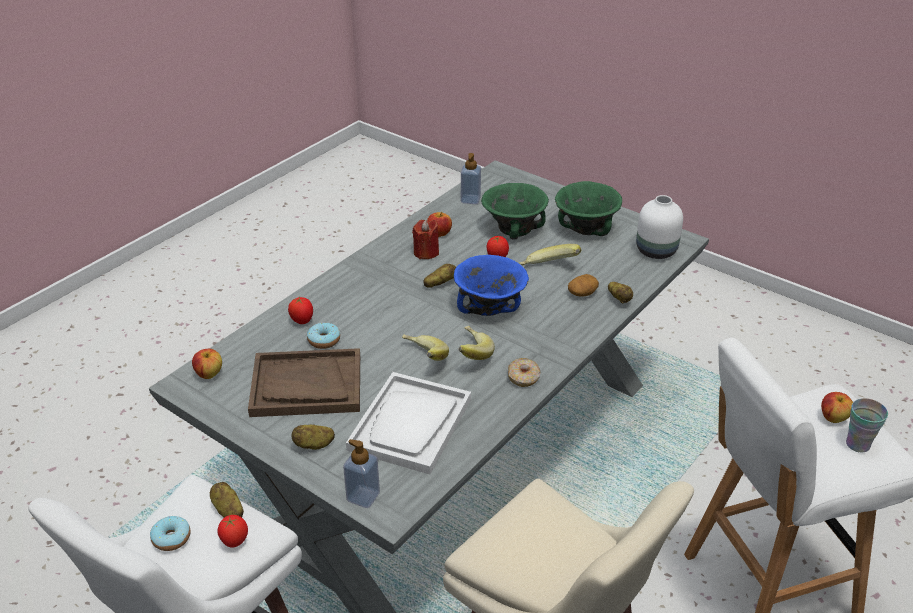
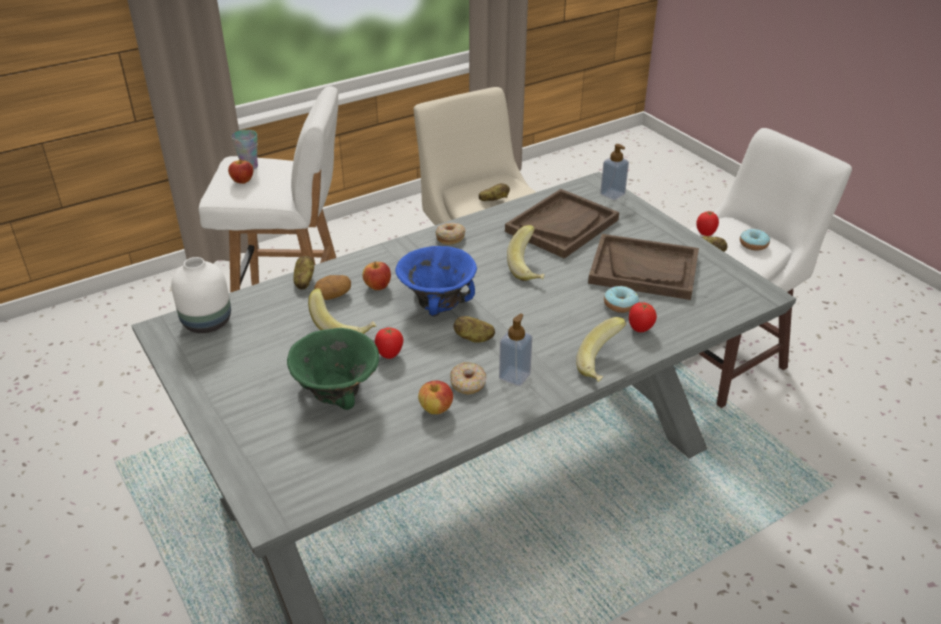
camera: 160 degrees left, 0 degrees up
(209, 374) = (738, 297): apple -> apple (377, 286)
(314, 445) = (643, 228): potato -> potato (494, 200)
(410, 425) = (562, 225): white tray -> brown tray
(426, 252) = (468, 384): red candle -> donut
(470, 199) = (356, 461): soap dispenser -> soap dispenser (514, 376)
(470, 354) = (484, 263): banana -> banana (603, 365)
(586, 228) = (248, 372): green bowl -> none

